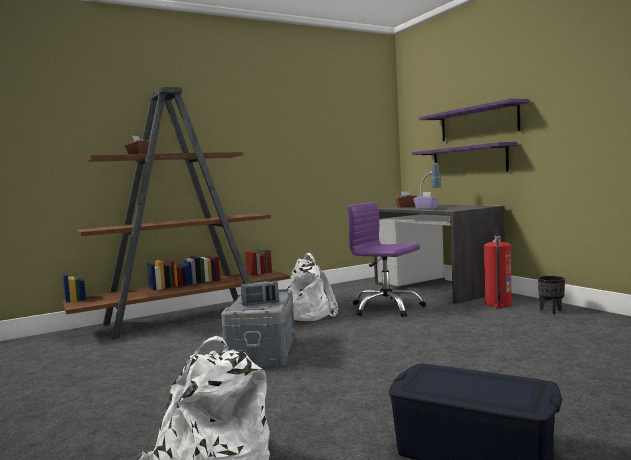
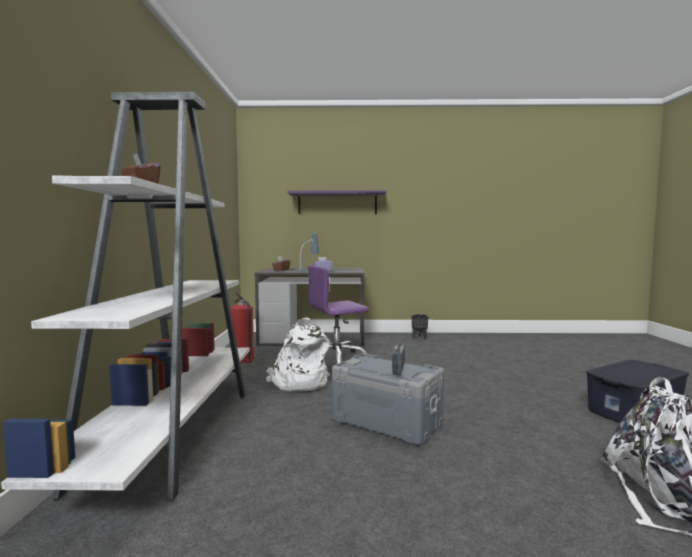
camera: 60 degrees left, 0 degrees up
(185, 317) = (174, 432): brown bookcase -> white bookcase
(468, 160) = (326, 232): purple shelf -> none
(498, 304) = (384, 340): fire extinguisher -> fire extinguisher (243, 359)

